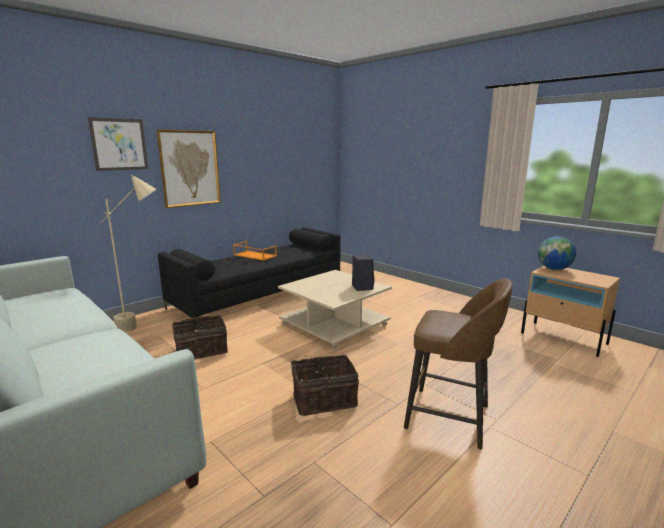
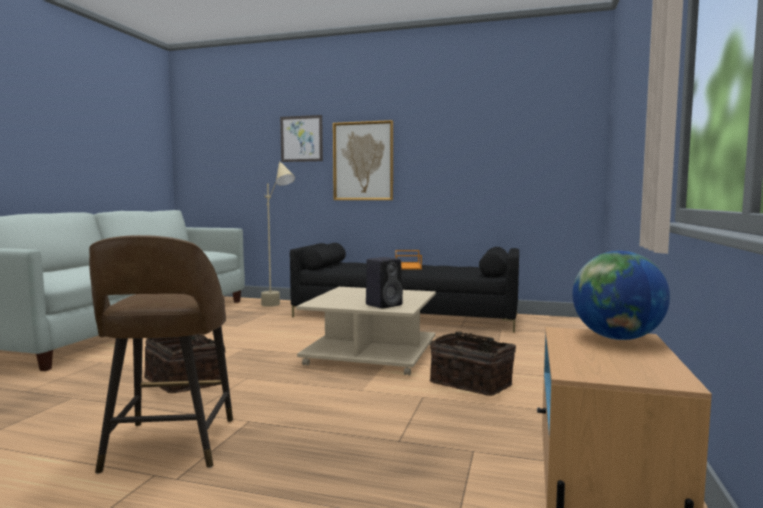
camera: 60 degrees right, 10 degrees down
(201, 351) = (250, 328): basket -> basket (472, 384)

